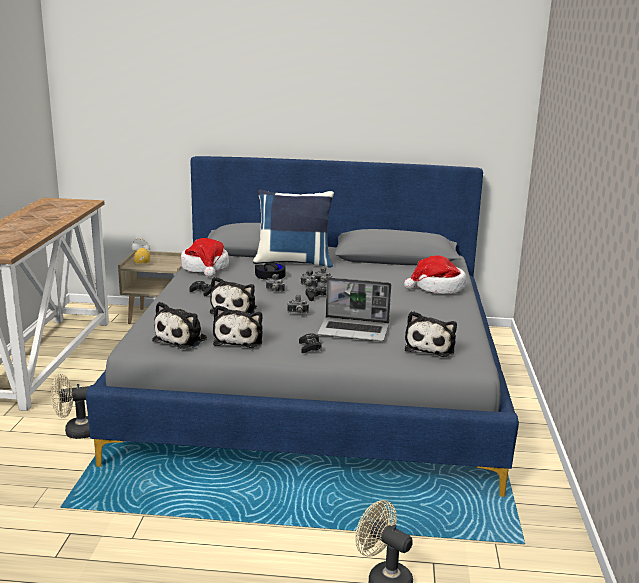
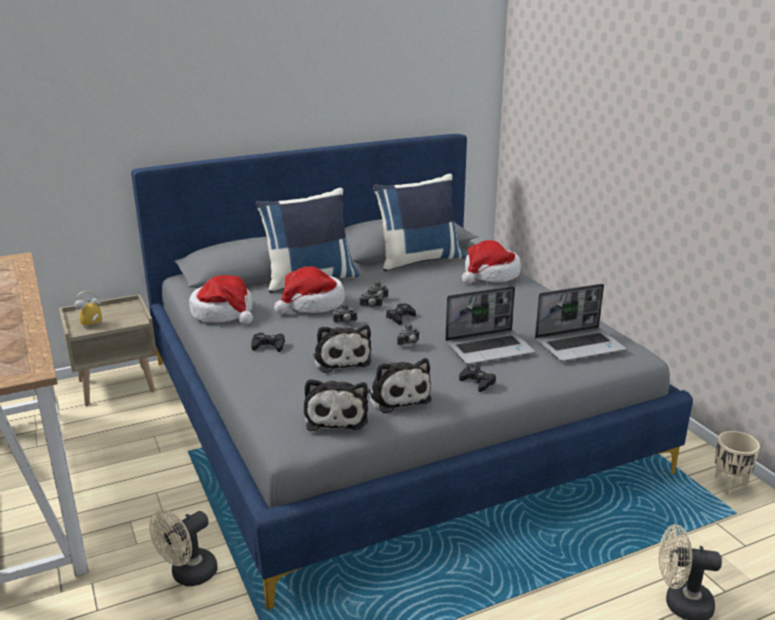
camera: 30 degrees left, 5 degrees up
(270, 275) = (312, 304): black headphones -> hat
(396, 267) = (419, 260): none -> blue pillow
(431, 347) = (580, 345): plush toy -> laptop
(547, 523) = (730, 485): none -> beige planter

